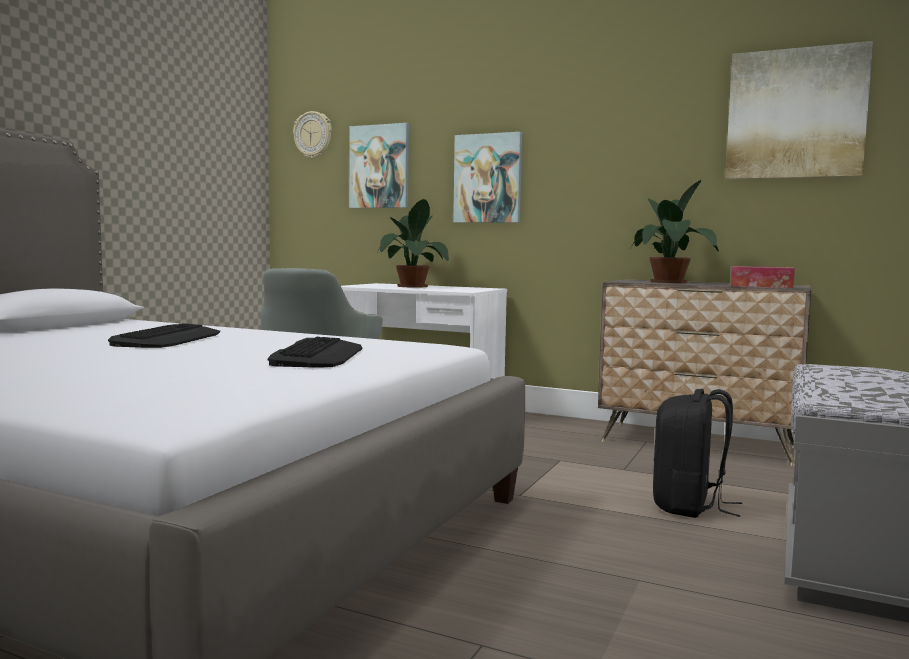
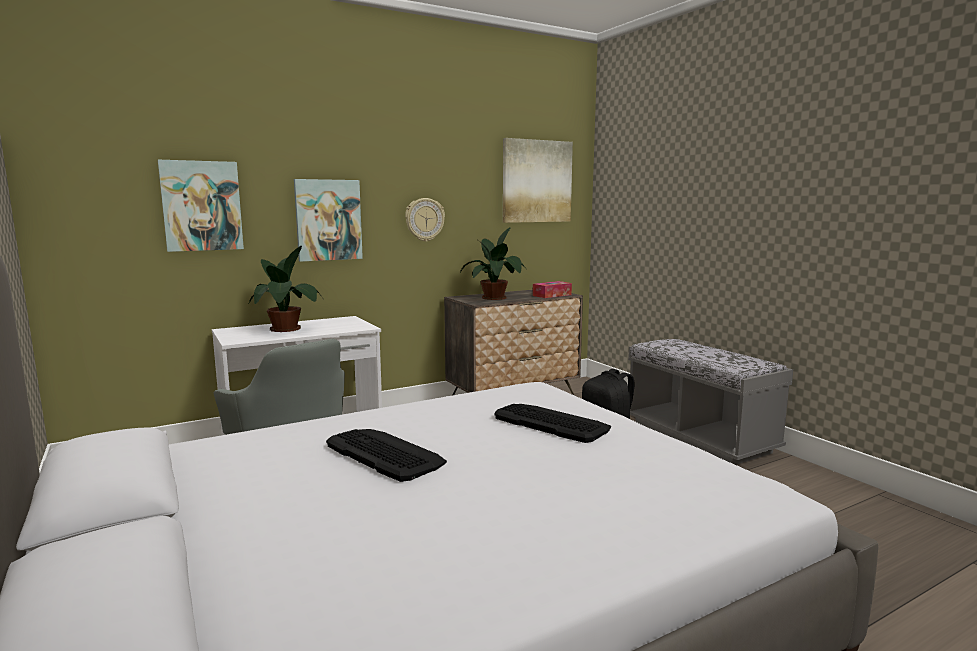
camera: 55 degrees left, 5 degrees up
(313, 135) = (94, 164): wall clock -> wall clock (424, 219)

